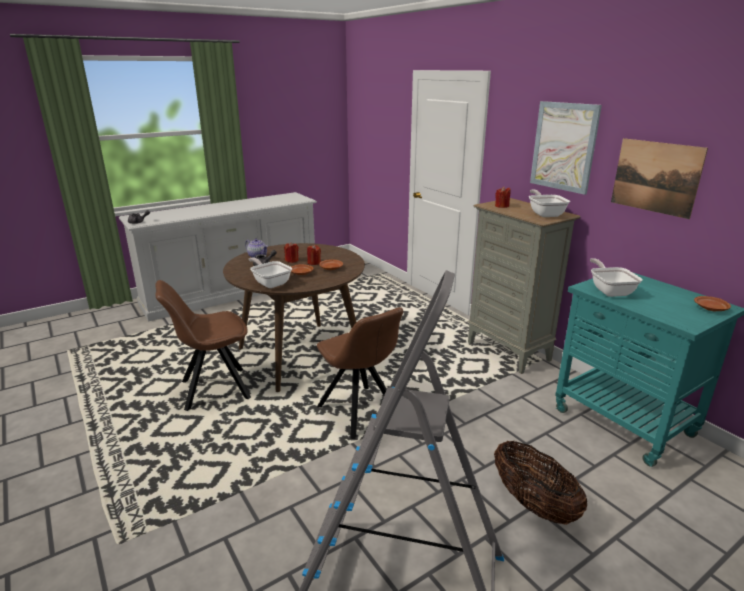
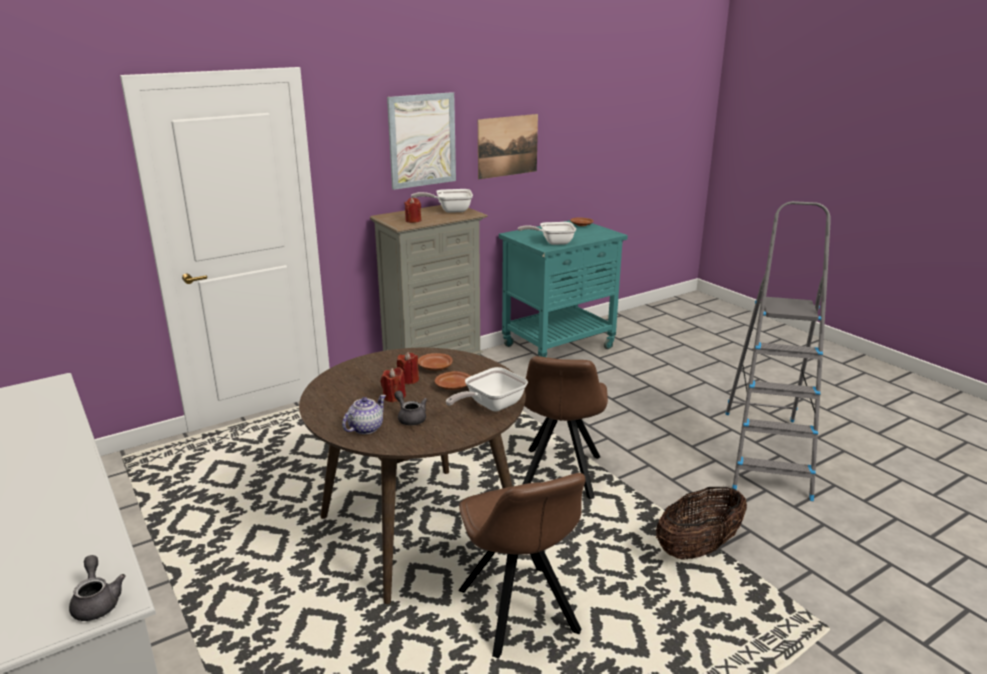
camera: 90 degrees left, 0 degrees up
(360, 412) = (560, 474): brown chair -> brown chair turned 135 degrees clockwise
(533, 504) = (667, 395): basket -> basket (698, 548)

